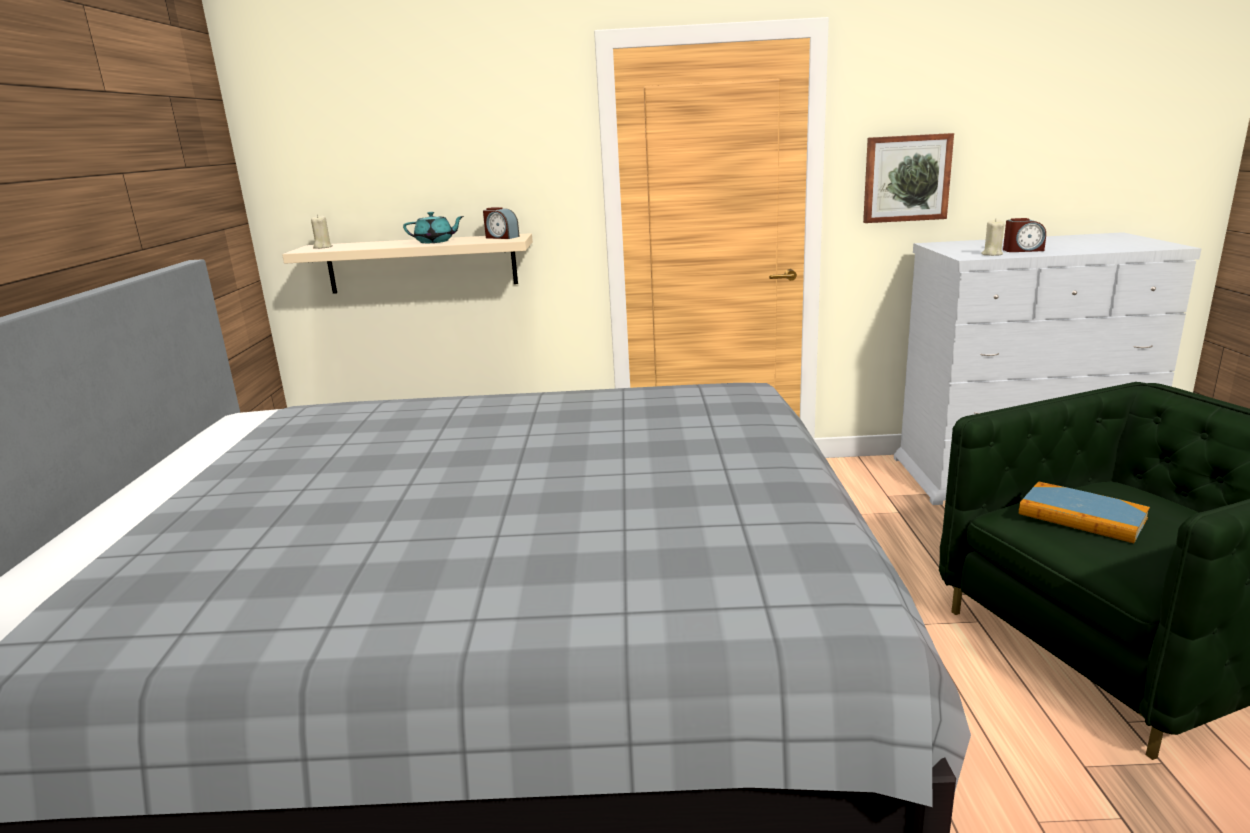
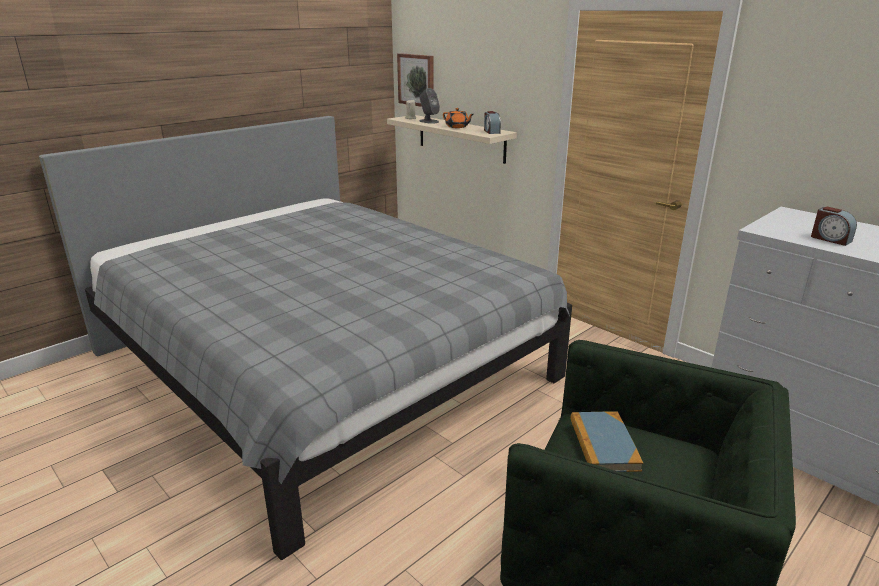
camera: 45 degrees right, 5 degrees up
(368, 245) = (429, 121): none -> grey speaker
(435, 242) = (457, 127): turquoise teapot -> orange teapot
(906, 178) = (791, 146): picture -> picture (417, 80)
(991, 254) = (787, 234): beige candle -> none

